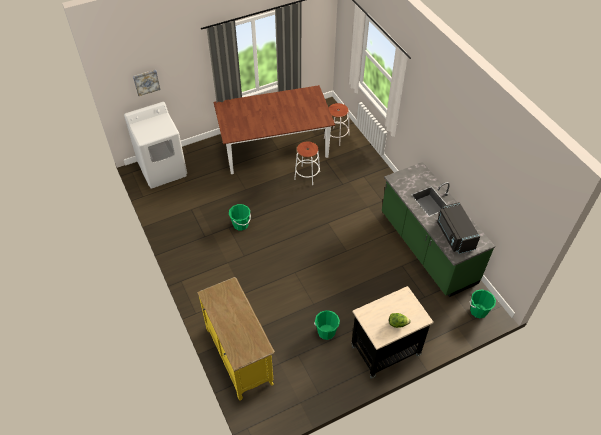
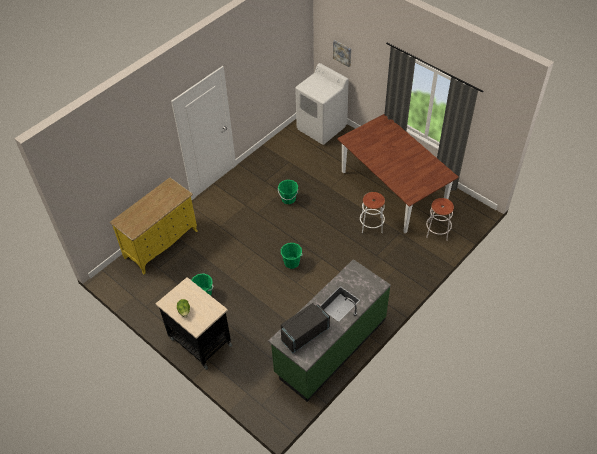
camera: 70 degrees right, 0 degrees up
(478, 311) = (273, 408): green bucket -> green bucket (291, 262)

